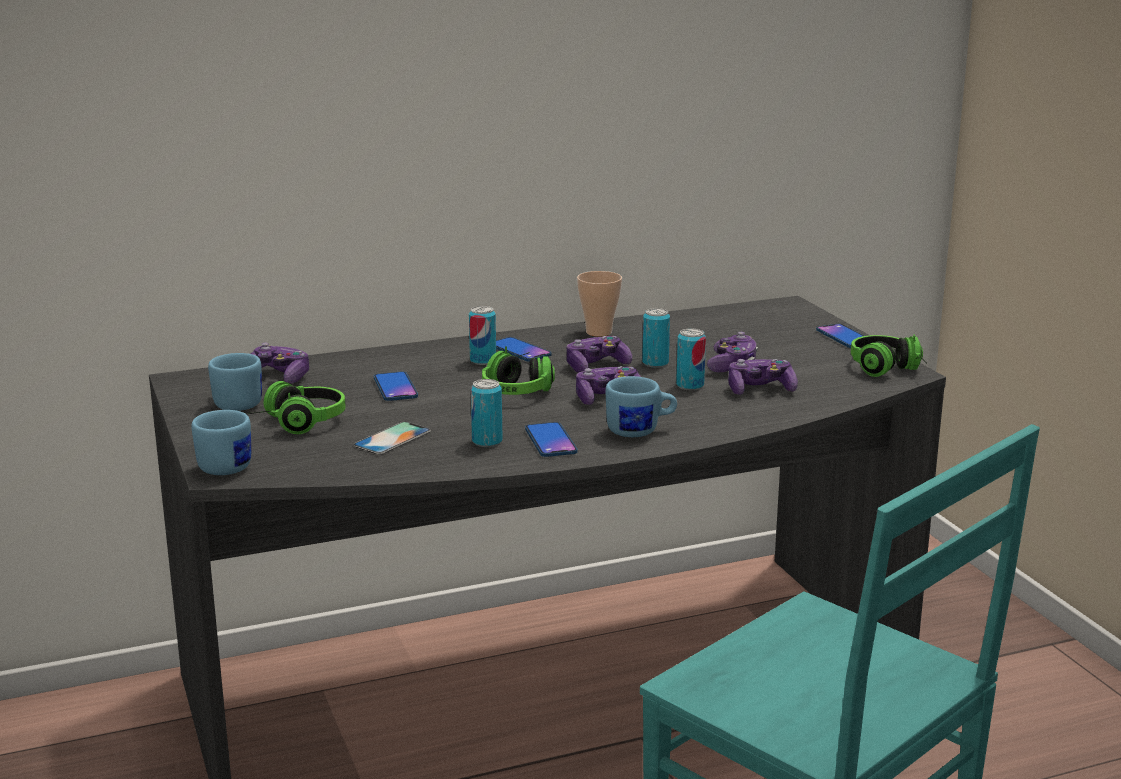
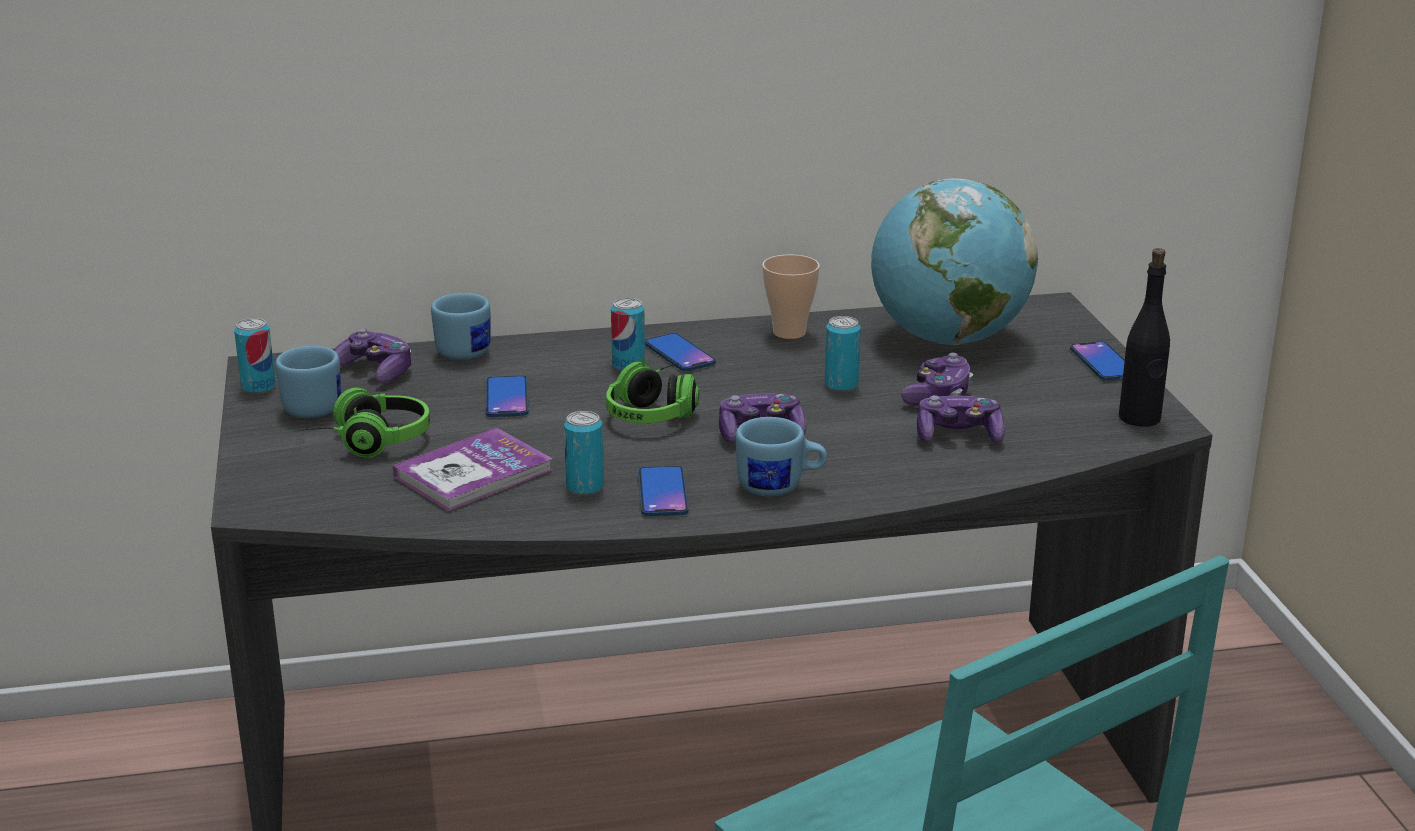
camera: 10 degrees right, 5 degrees up
(230, 465) = (270, 495): blue mug -> blue mug (469, 349)
(392, 439) = (473, 473): phone -> book
(596, 366) = (765, 384): game controller -> none
(690, 386) = (871, 423): can -> can (258, 387)
(722, 330) = (947, 339): none -> globe
(889, 370) = (1140, 418): headphones -> black bottle

